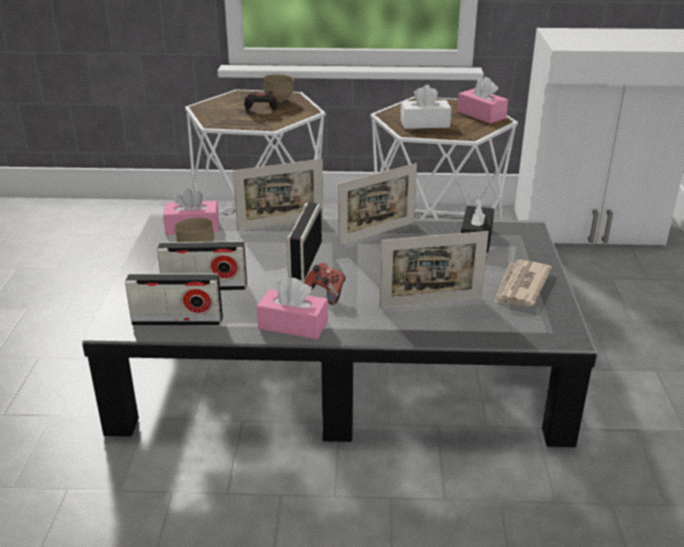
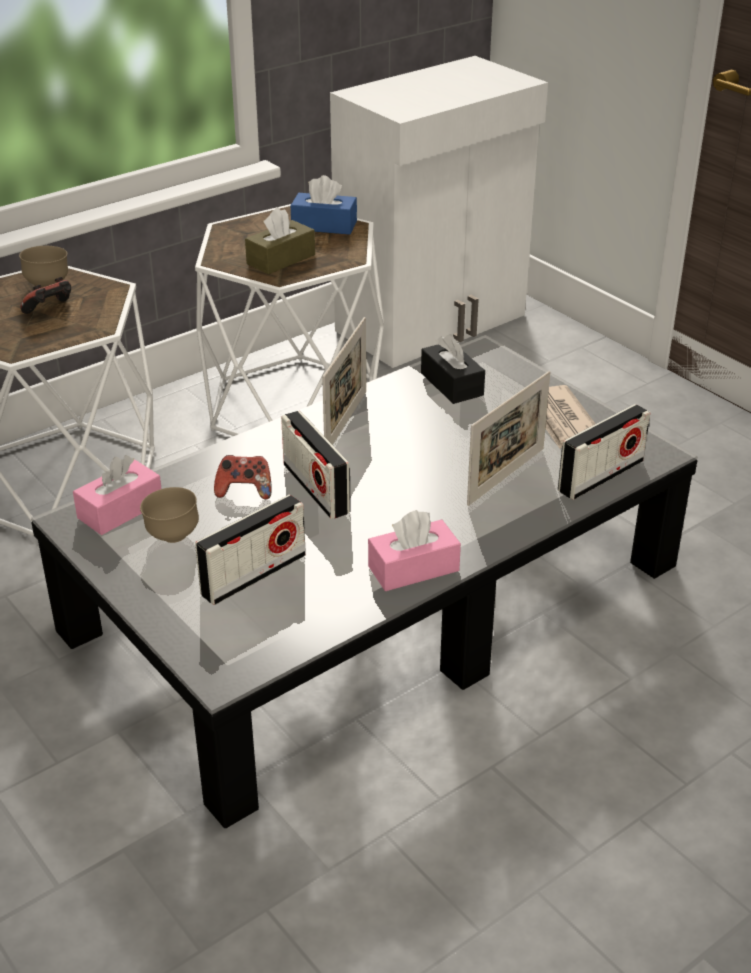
camera: 40 degrees left, 5 degrees up
(177, 321) = (286, 629): radio -> radio (601, 476)
(280, 224) = (222, 457): picture frame -> none
(326, 294) = (396, 518): game controller -> game controller (244, 491)
(425, 124) = (281, 259): white tissue box -> brown tissue box
(481, 115) = (324, 225): pink tissue box -> blue tissue box

